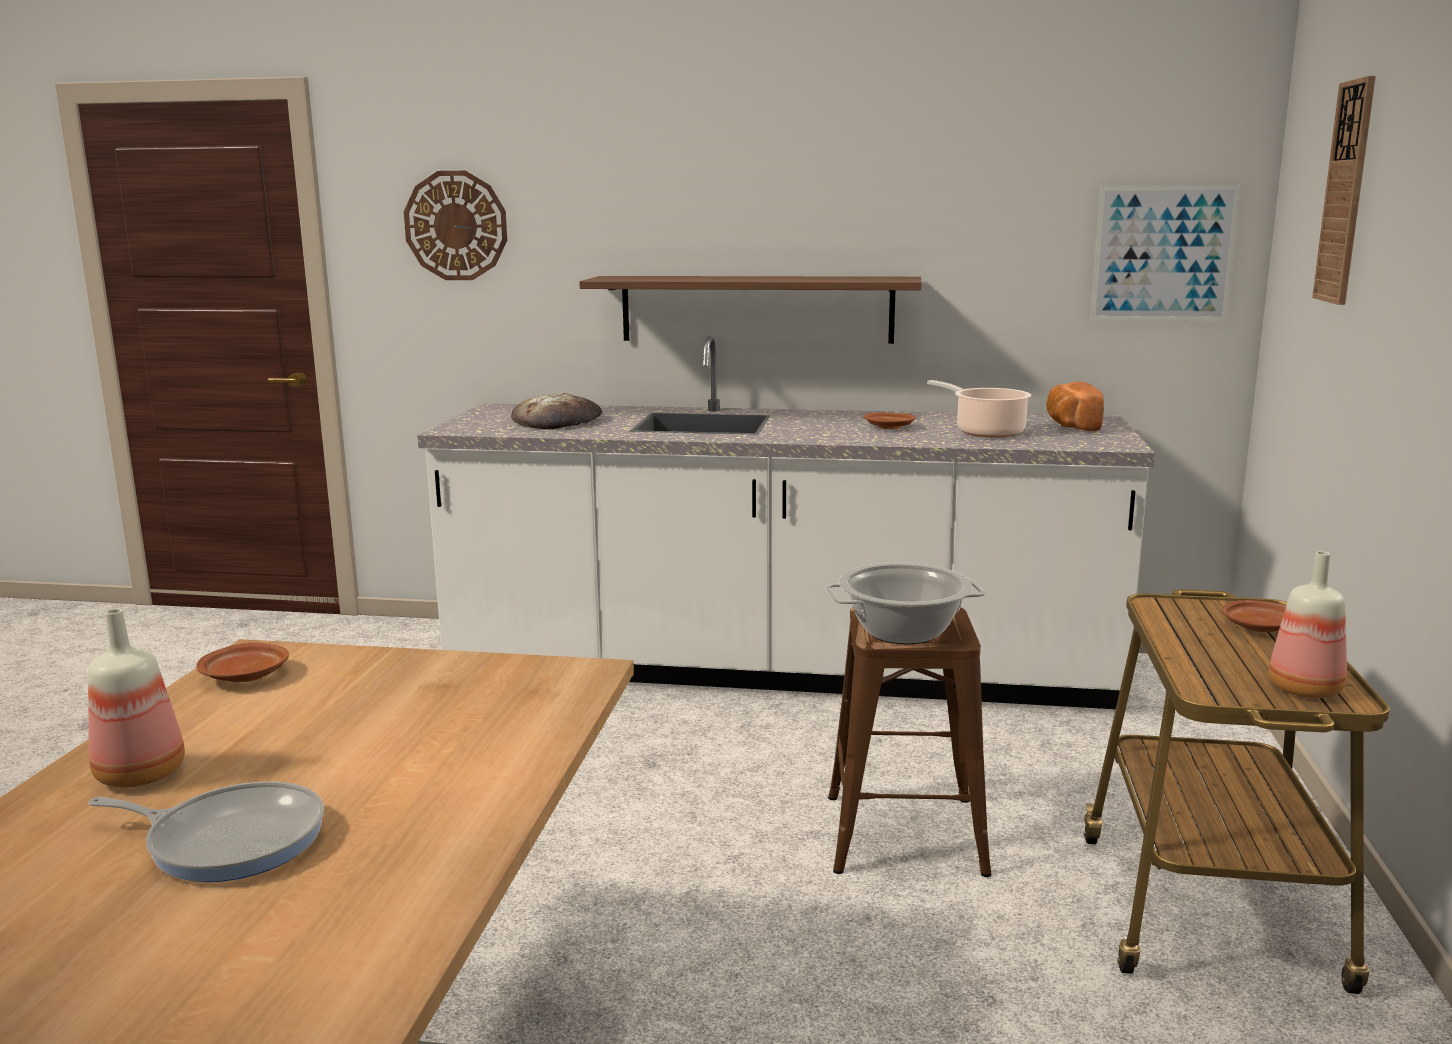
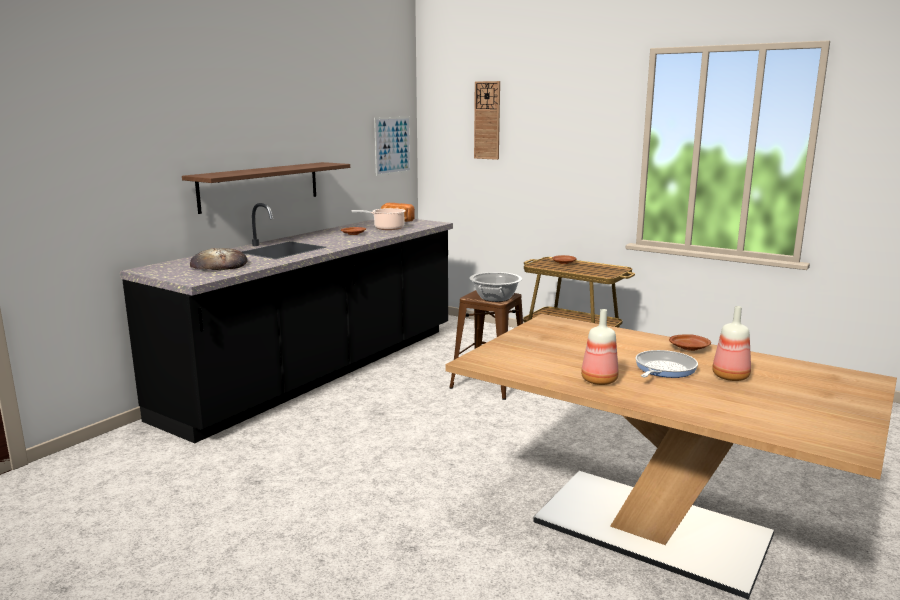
camera: 65 degrees left, 0 degrees up
(245, 676) = (501, 364): brown plate -> brown plate (689, 348)
(456, 226) = (87, 149): wall clock -> none
(778, 669) = (320, 371): white counter -> black counter
(1307, 690) = (611, 269): bottle -> bottle (731, 377)

